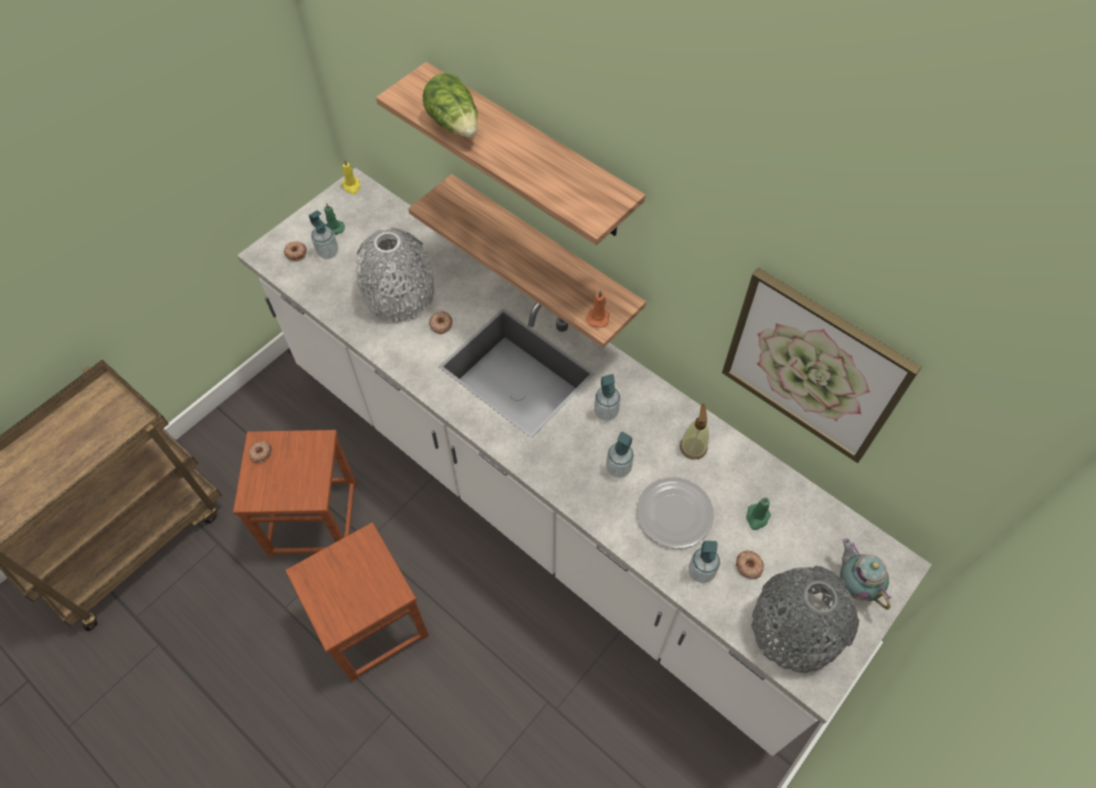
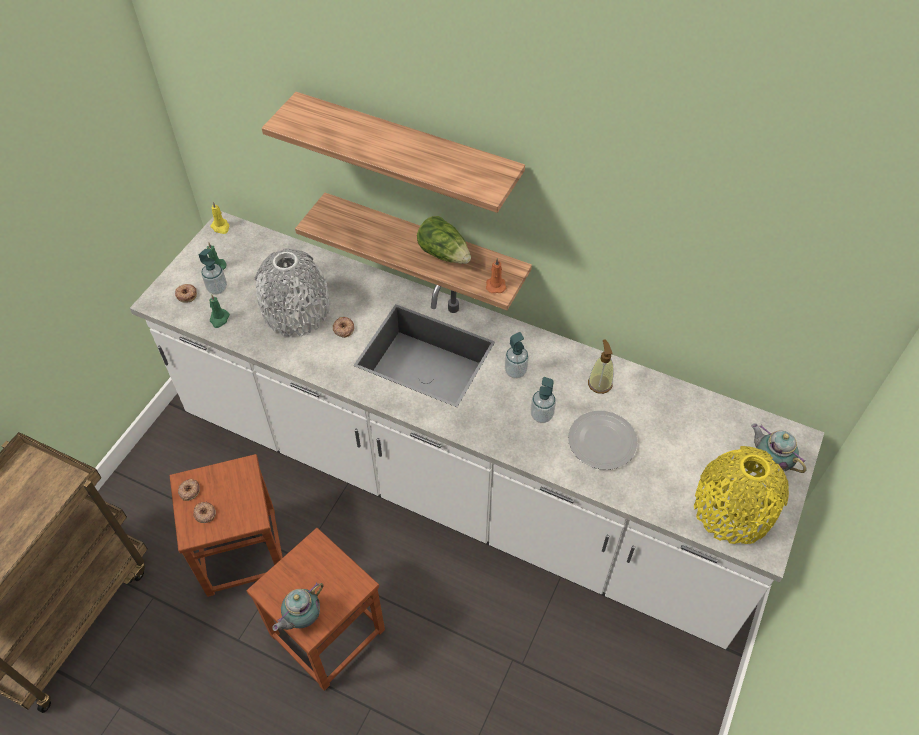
camera: 15 degrees left, 5 degrees down
(330, 613) = (302, 618): none -> teapot
(455, 124) = (341, 137): lettuce -> lettuce (444, 253)
(701, 572) = (640, 483): soap dispenser -> none
(748, 566) = (678, 469): donut -> donut (204, 514)
(757, 517) = (672, 428): green candle -> green candle (219, 319)
(795, 628) = (732, 510): grey vase -> yellow vase
(813, 366) = (695, 281): picture -> none

